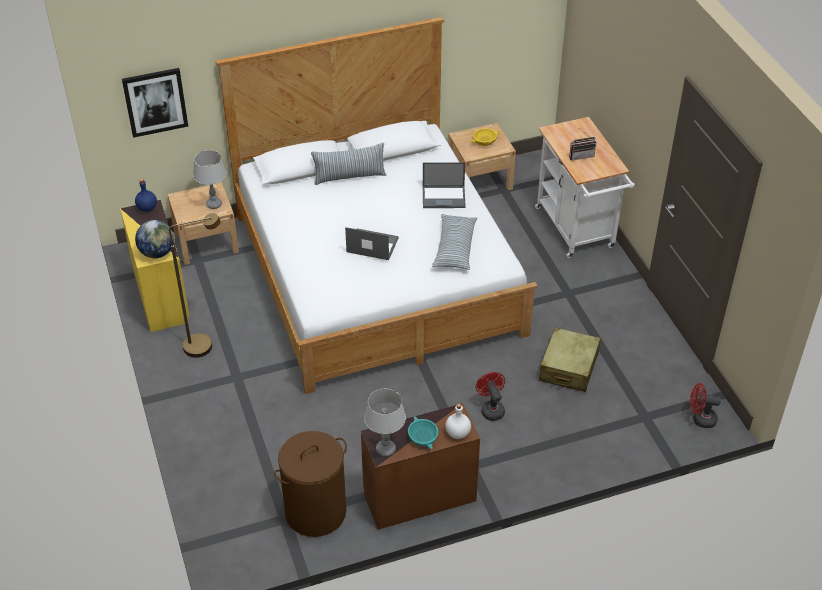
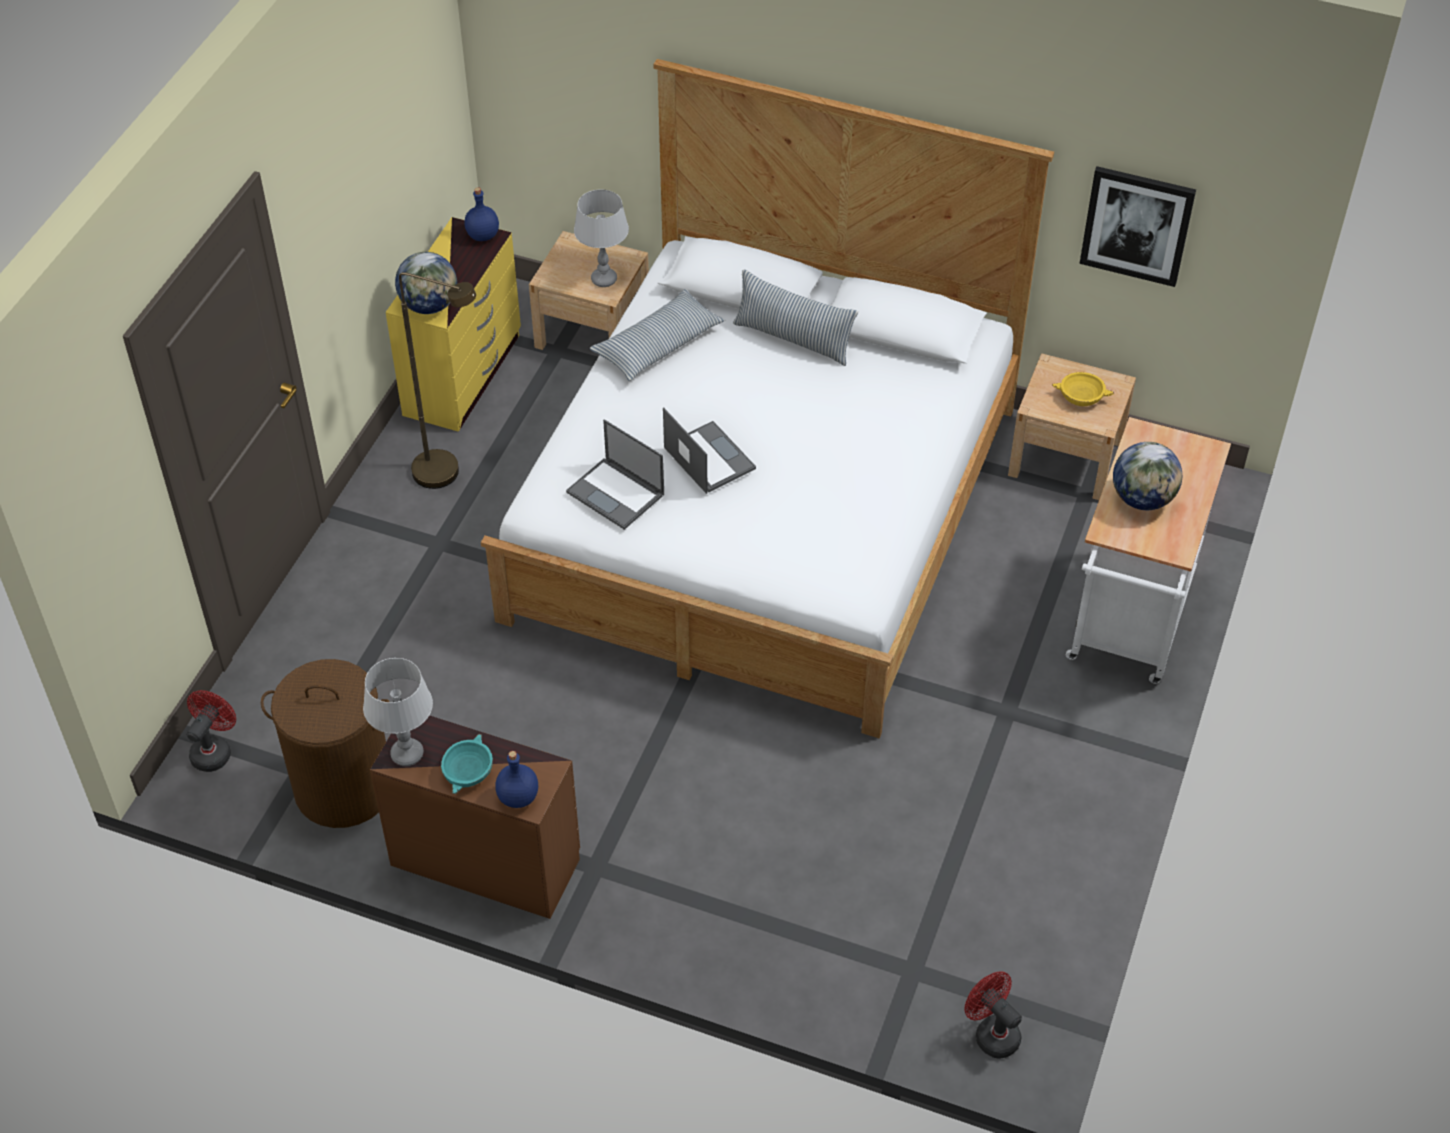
camera: 40 degrees right, 5 degrees up
(155, 102) = (560, 82): picture -> picture (1137, 225)
(444, 197) = (890, 446): laptop -> laptop (616, 494)
(454, 248) = (819, 532): pillow -> pillow (658, 345)
(457, 433) = (517, 797): white bottle -> blue bottle
(491, 409) = (708, 806): red fan -> red fan (214, 750)
(568, 368) = (882, 822): beige suitcase -> none
(581, 155) = (1142, 499): radio -> globe

